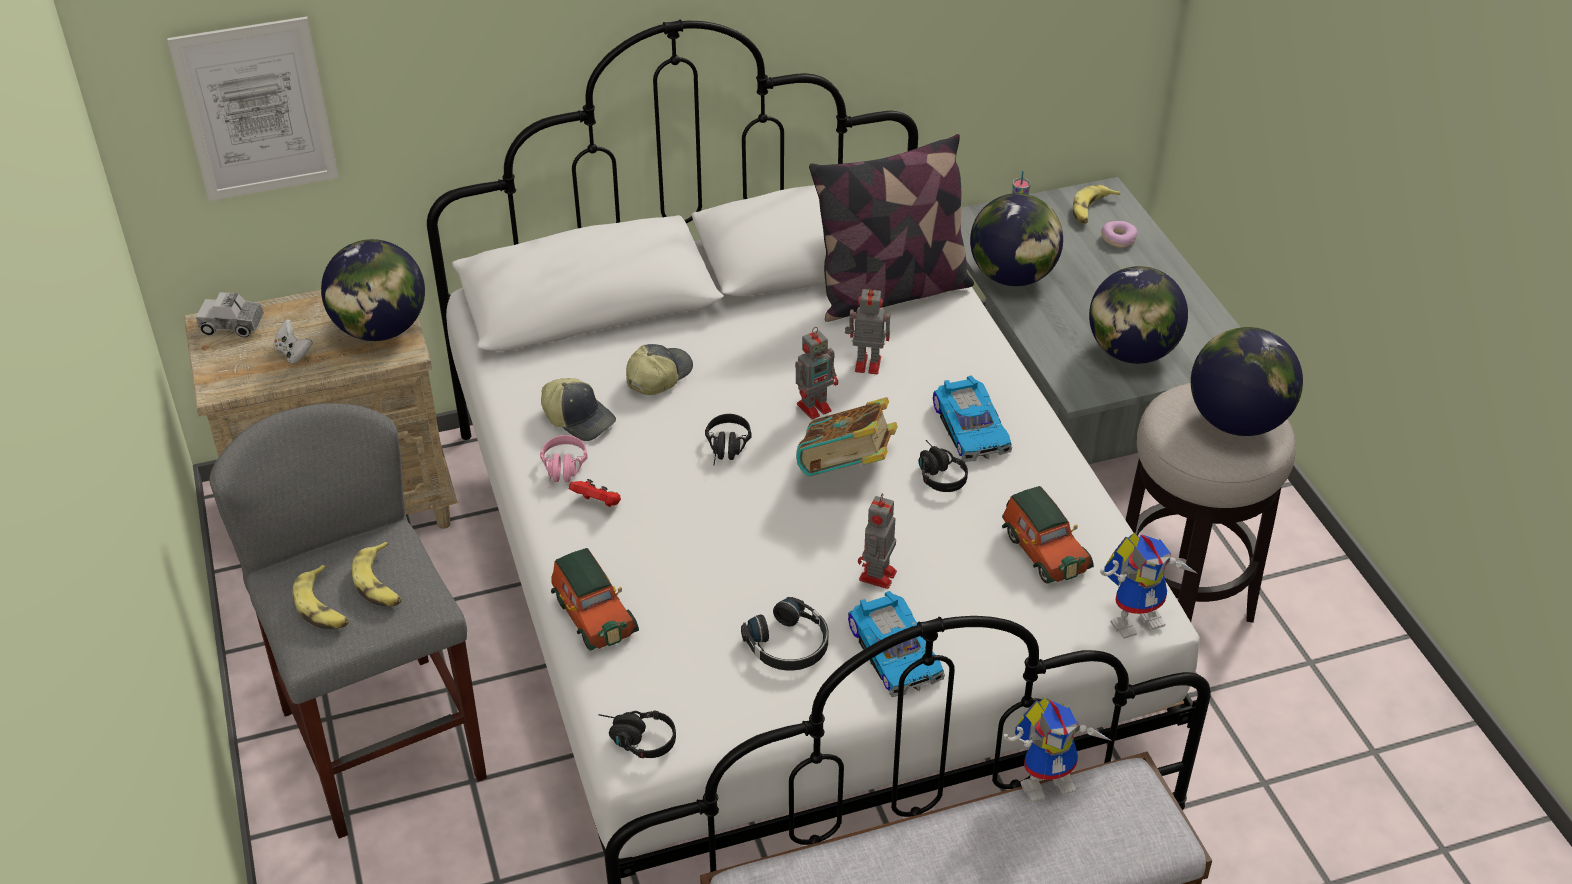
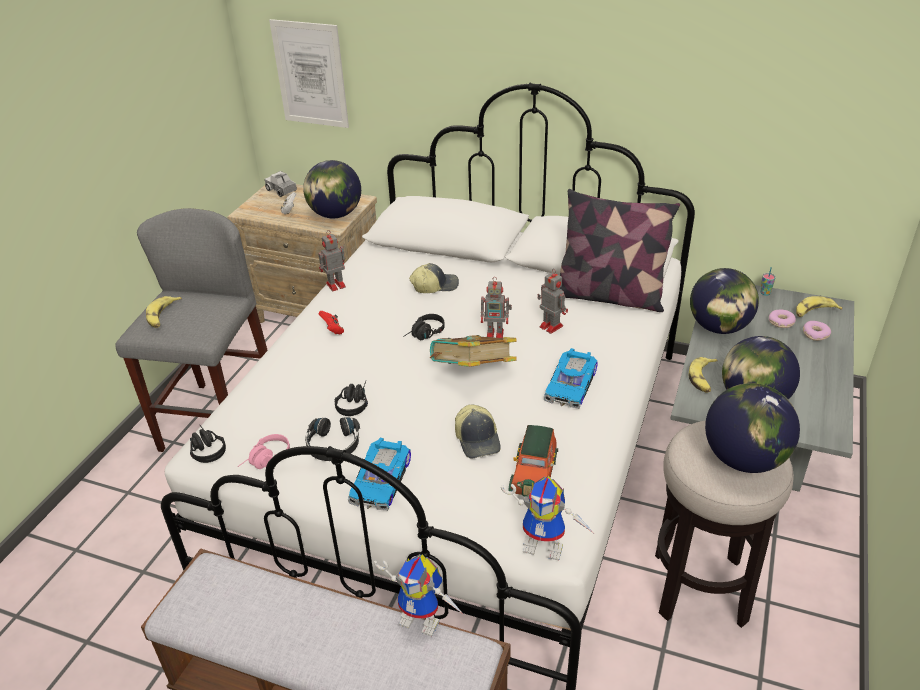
camera: 40 degrees right, 5 degrees down
(380, 583) = (196, 317): banana -> banana (703, 378)
(563, 472) = (336, 309): pink headphones -> pink headphones (266, 460)
(579, 418) = (374, 289): cap -> cap (478, 439)
(592, 614) = (265, 379): toy car -> none
(877, 577) = (421, 436): toy robot -> toy robot (334, 285)
(936, 473) = (521, 399): black headphones -> black headphones (354, 402)
(1070, 239) = (781, 322): none -> donut

